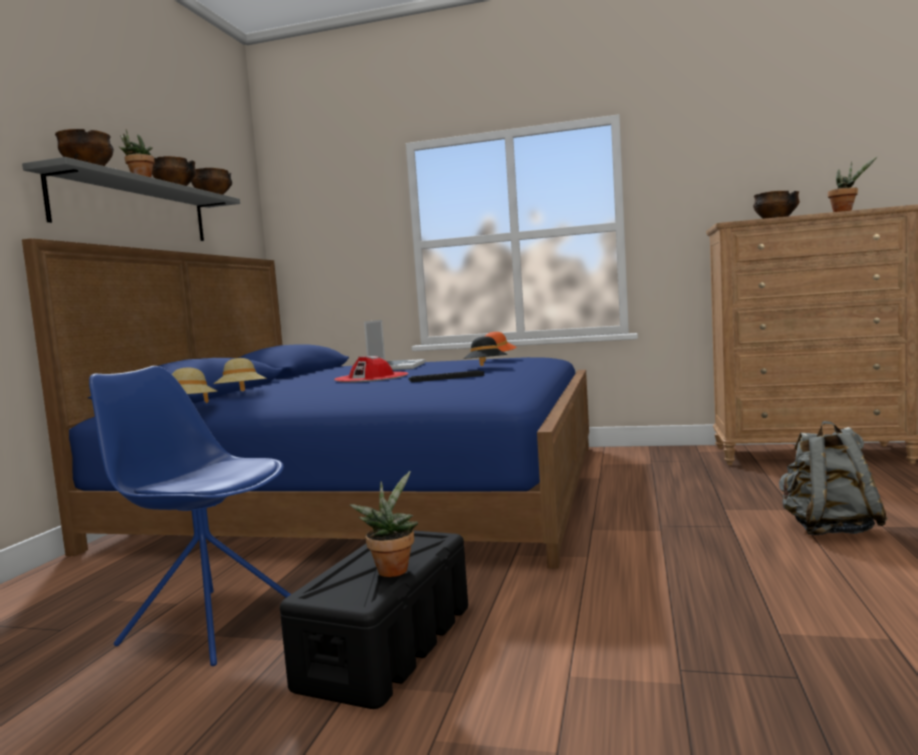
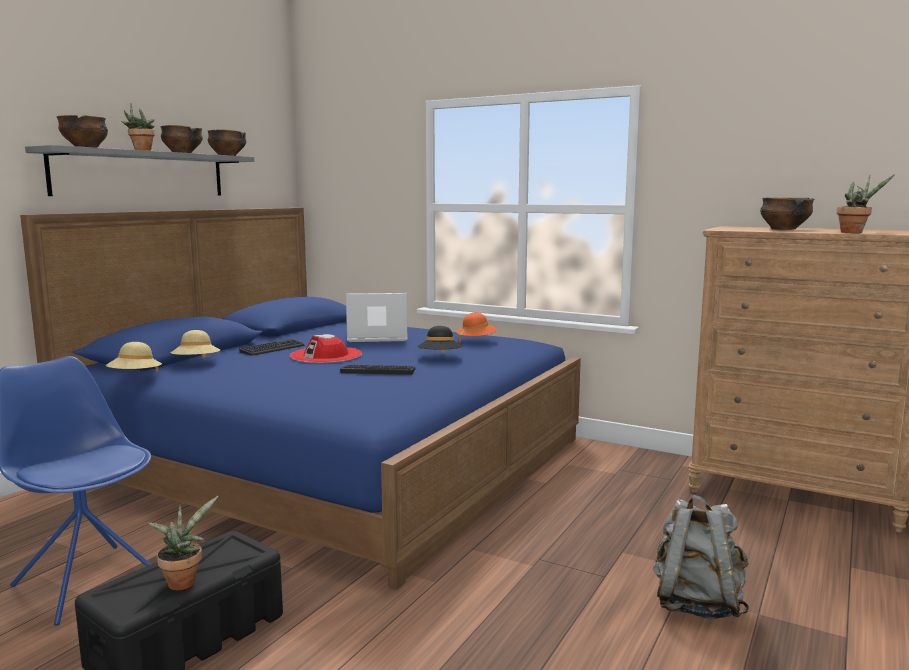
camera: 15 degrees right, 5 degrees up
(305, 381) = (273, 348): none -> keyboard
(396, 367) = (376, 337): laptop -> laptop turned 120 degrees counterclockwise

